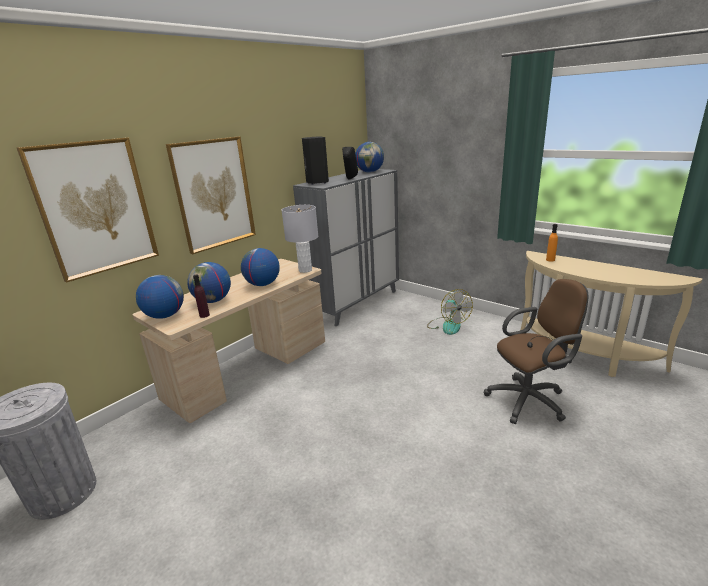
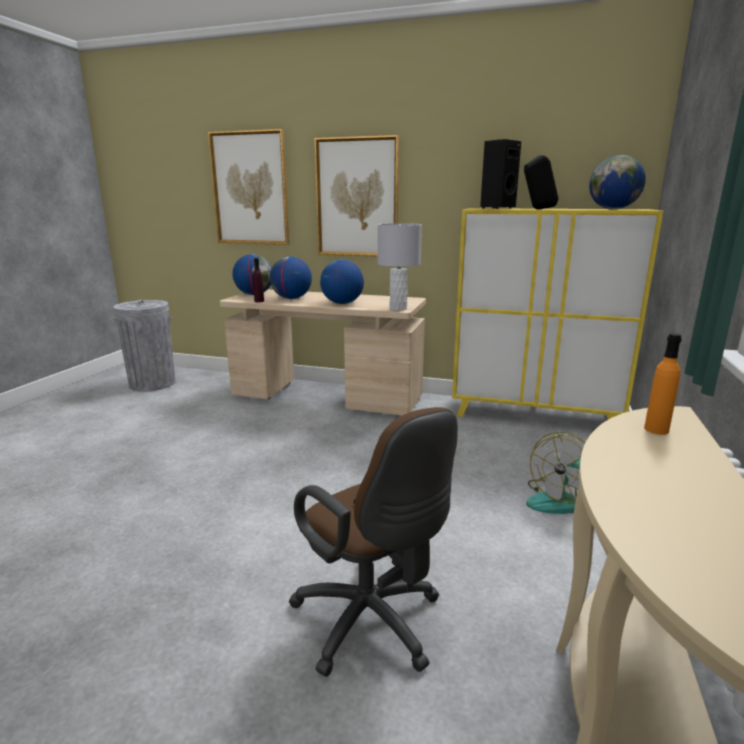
camera: 65 degrees right, 5 degrees down
(356, 303) = (534, 415): grey cabinet -> yellow cabinet

